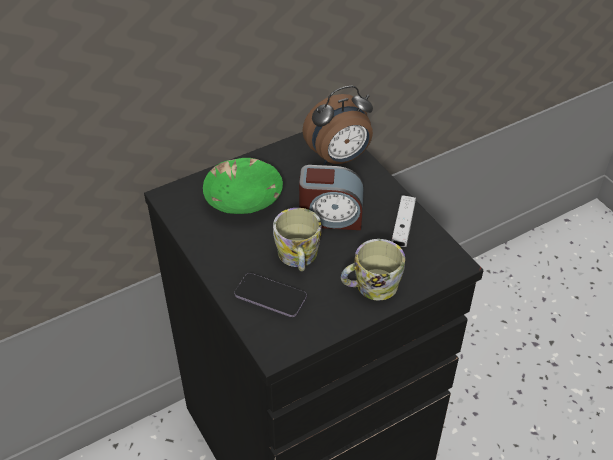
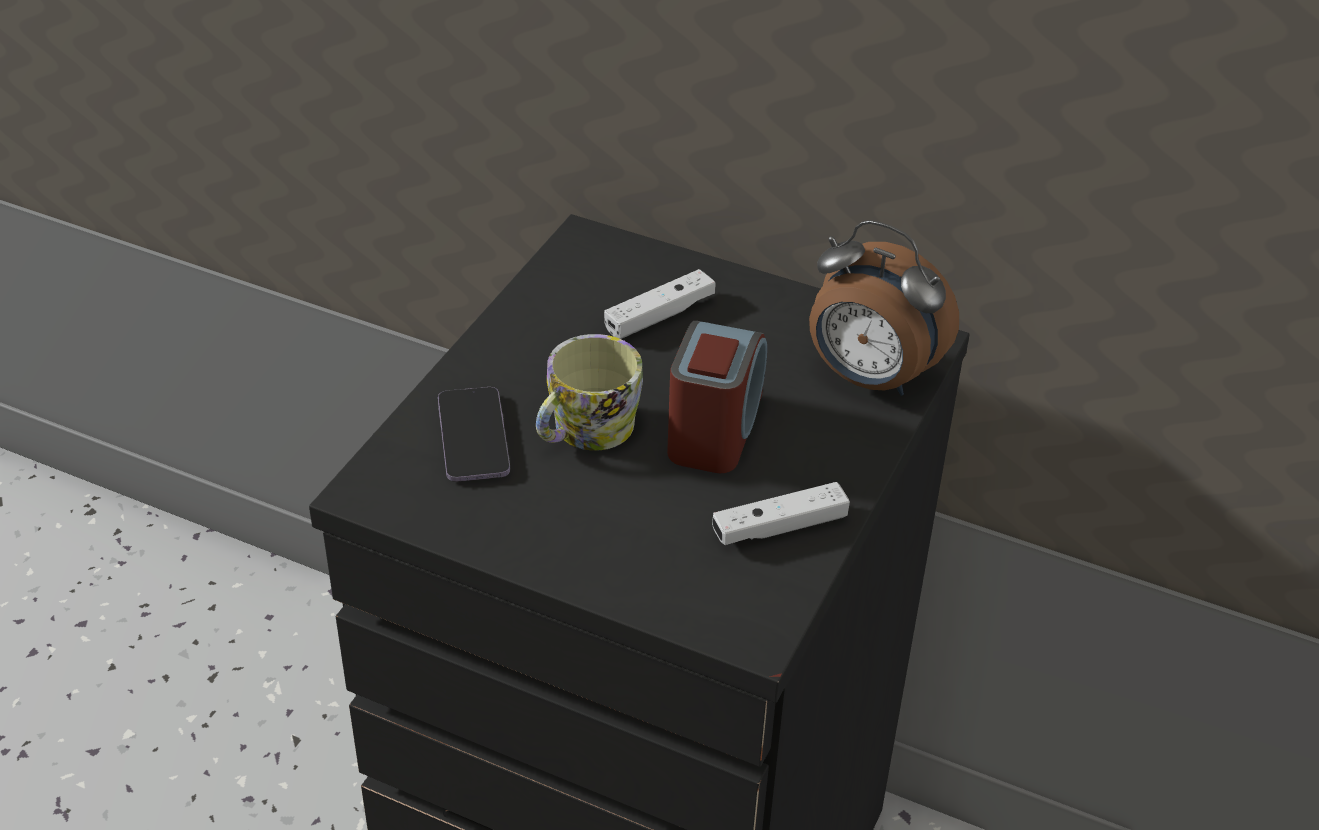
camera: 55 degrees right, 5 degrees down
(244, 198) = (660, 315): green bowl -> white game controller
(330, 217) = (715, 428): alarm clock -> alarm clock turned 135 degrees counterclockwise
(370, 286) = (598, 544): mug -> none

